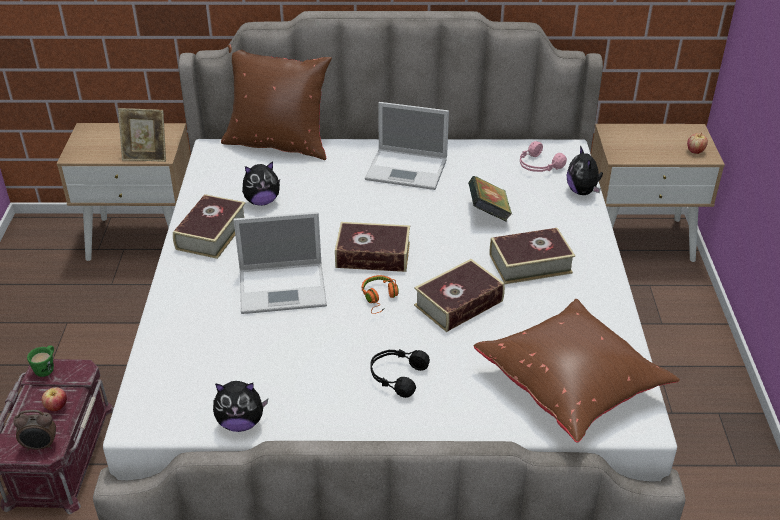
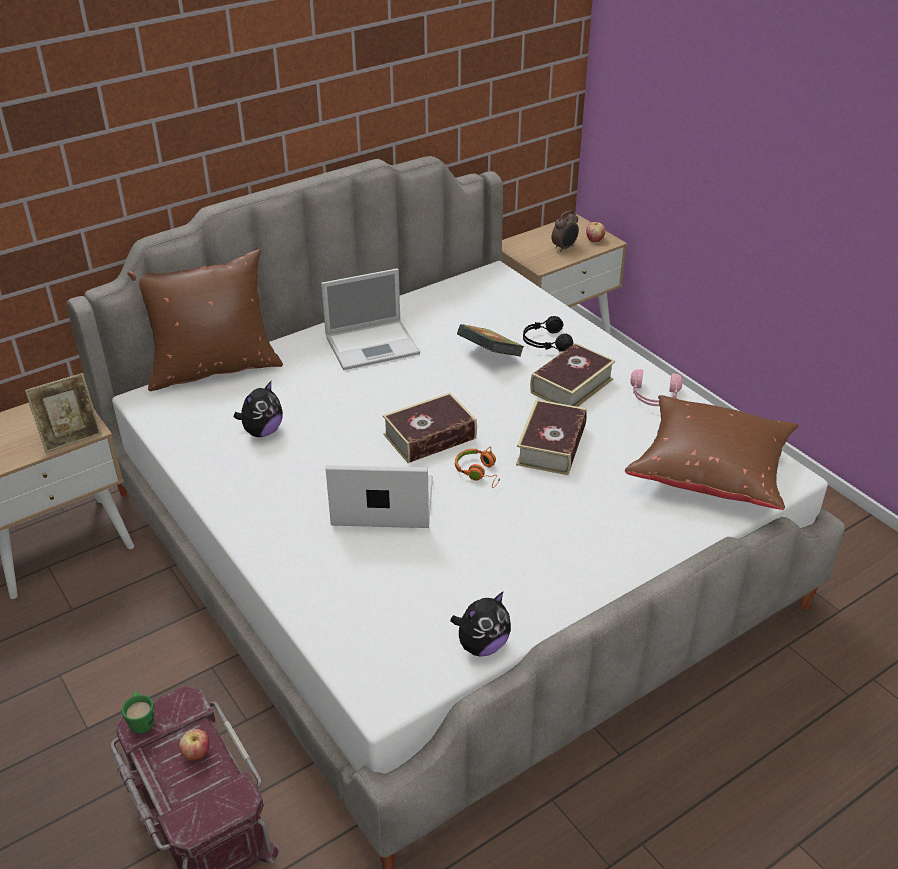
camera: 35 degrees left, 0 degrees up
(40, 446) = (225, 801): alarm clock -> alarm clock (564, 248)
(211, 234) = (245, 485): book -> none
(284, 288) = (380, 503): laptop -> laptop turned 135 degrees counterclockwise
(396, 376) = (570, 533): black headphones -> black headphones (545, 342)
(538, 166) = (486, 298): pink headphones -> pink headphones (654, 397)
(582, 192) = (547, 307): plush toy -> none

